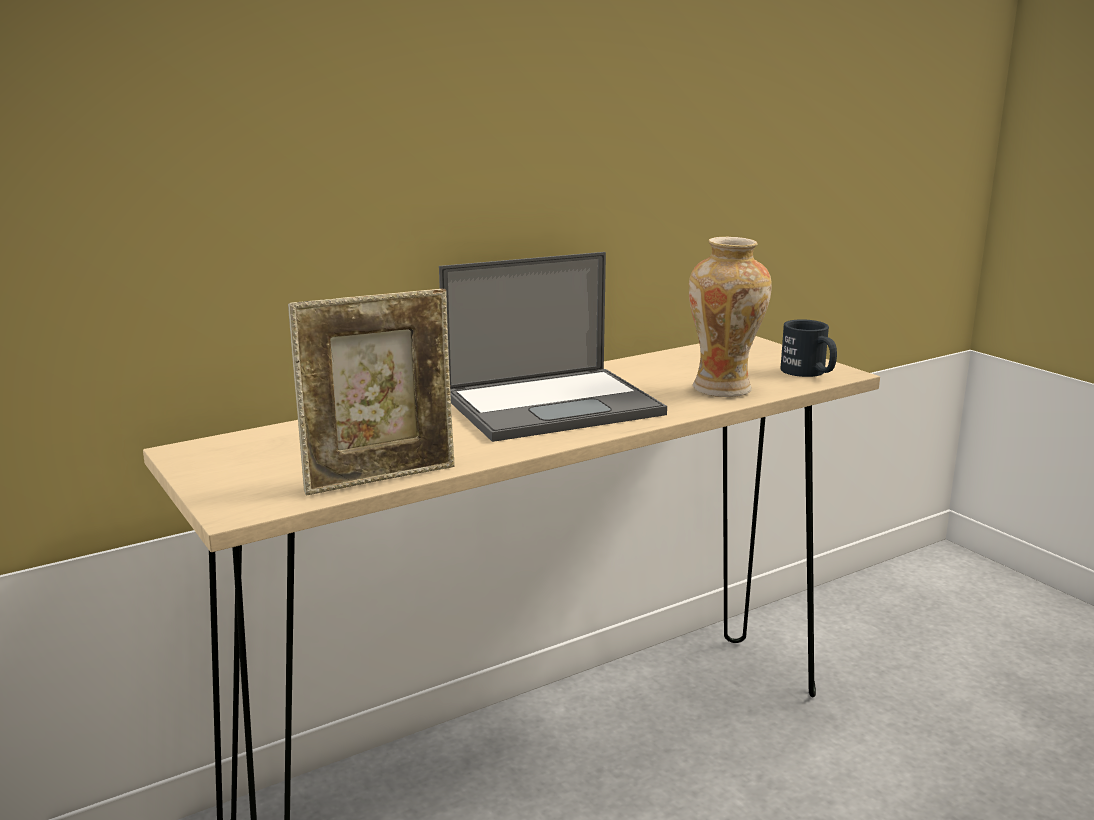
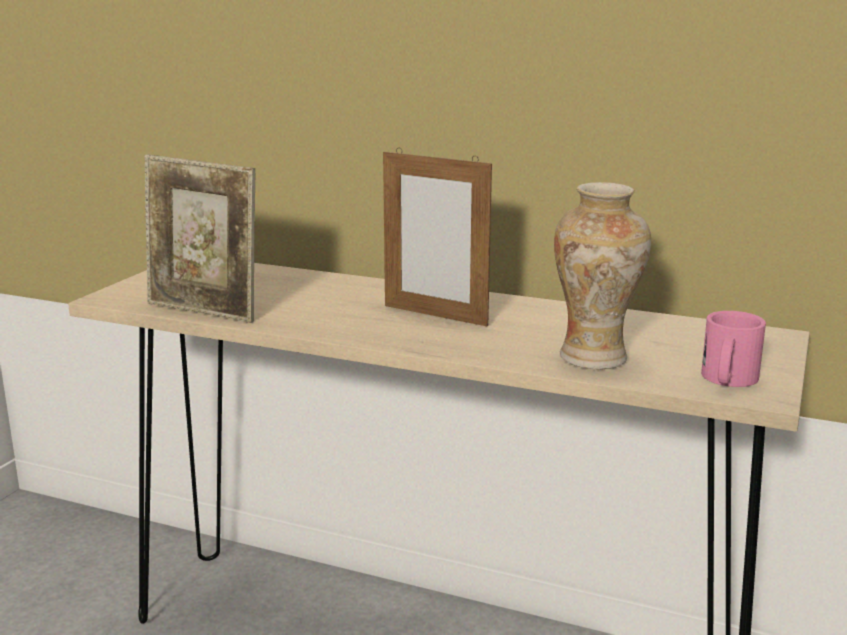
camera: 55 degrees right, 0 degrees up
(554, 404) = (435, 315): laptop -> picture frame
(809, 373) = (727, 381): black mug -> pink mug

